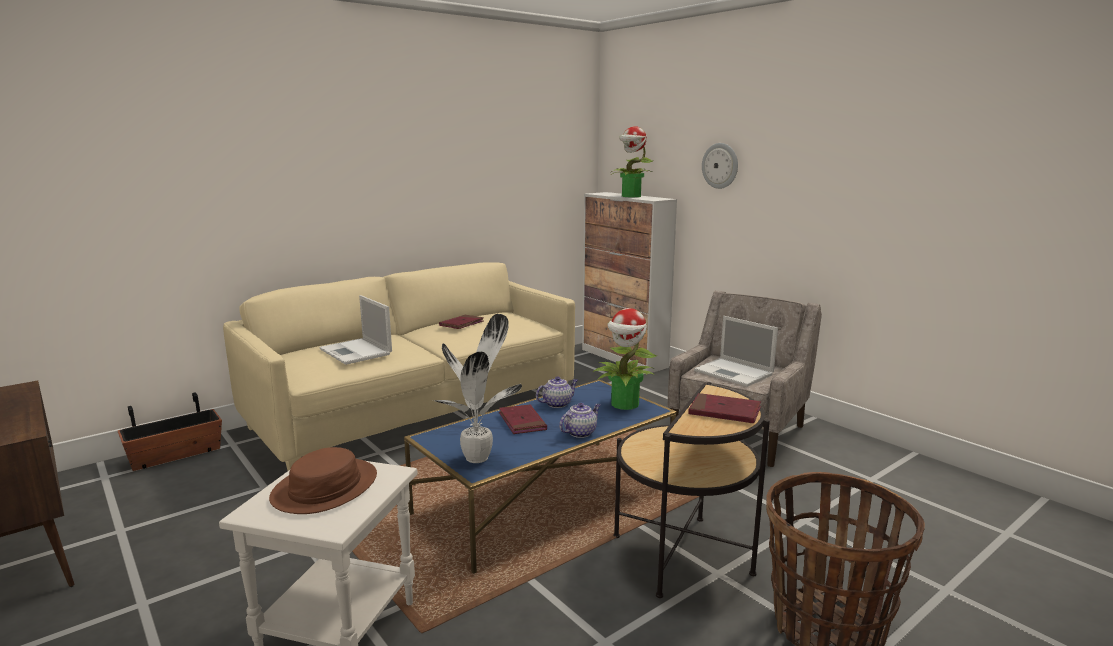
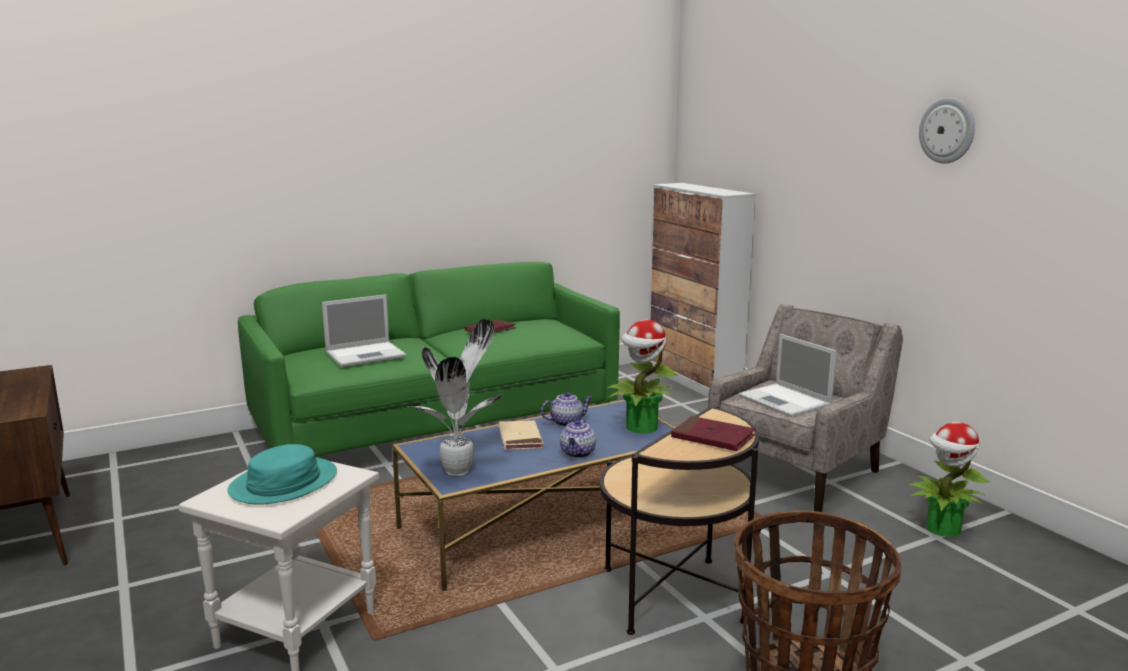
camera: 10 degrees right, 0 degrees up
(175, 455) = (184, 451): planter -> none
(325, 488) = (284, 483): brown hat -> turquoise hat
(356, 352) = (367, 354): laptop -> laptop turned 90 degrees counterclockwise
(417, 412) = (438, 425): beige sofa -> green sofa
(522, 422) = (520, 438): red book -> beige book
(580, 432) = (578, 453): teapot -> teapot turned 135 degrees clockwise
(631, 196) = (703, 189): potted plant -> potted plant (942, 529)
(720, 165) = (802, 155): wall clock -> wall clock (947, 130)

